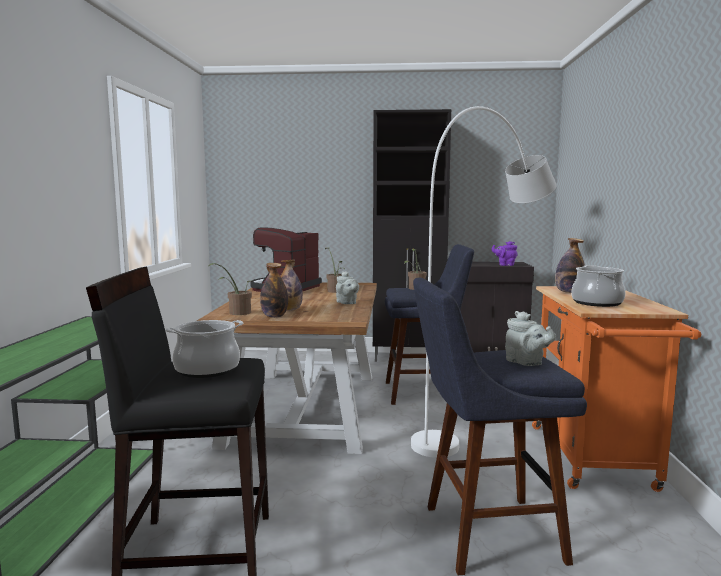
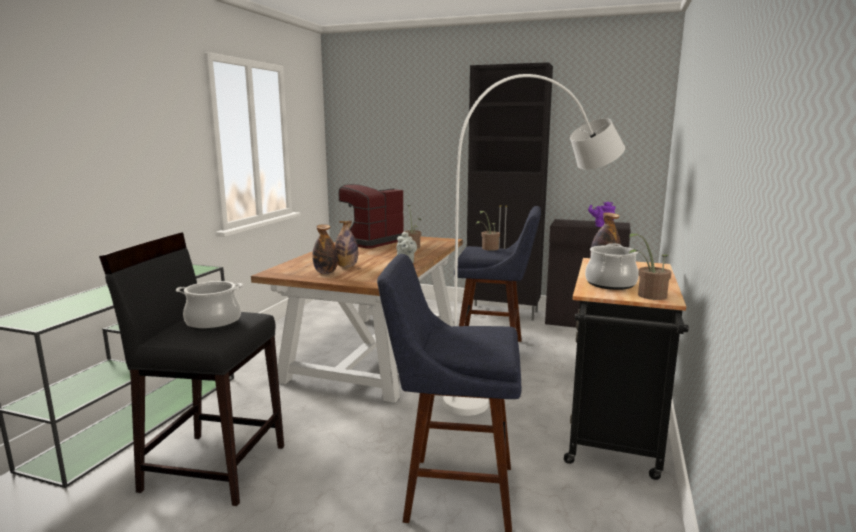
camera: 15 degrees right, 5 degrees up
(236, 313) = (299, 267): potted plant -> potted plant (648, 296)
(526, 363) = (481, 343): grey teapot -> none
(595, 461) = (613, 440): orange cart -> black cart

